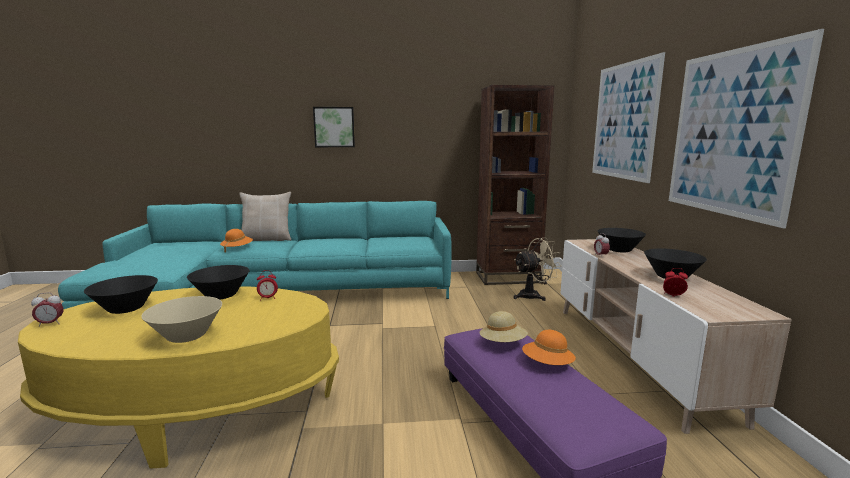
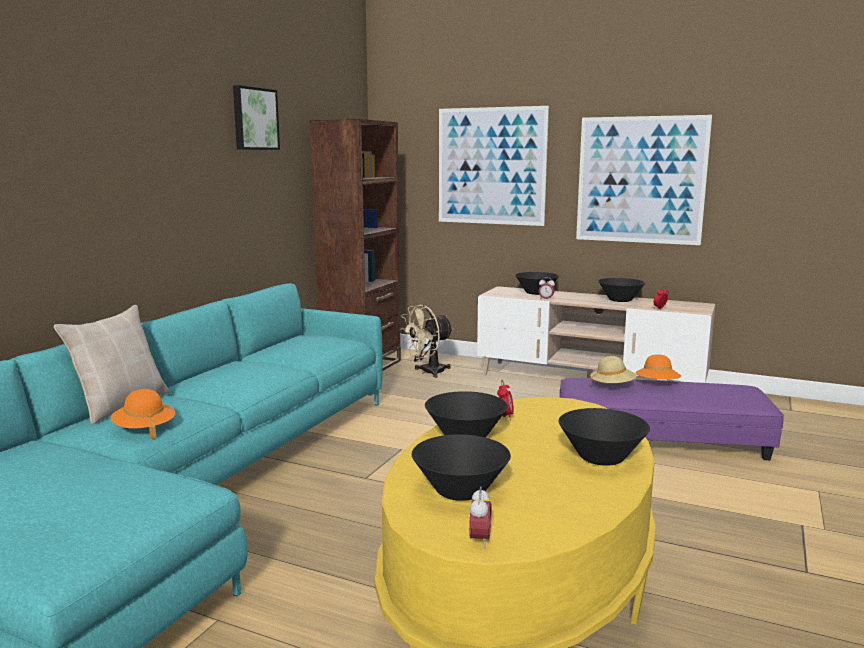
camera: 60 degrees left, 0 degrees up
(187, 336) = (601, 458): beige bowl -> black bowl
(334, 127) = (154, 178): picture -> picture (254, 119)
(533, 295) = (428, 372): beige fan -> beige fan turned 135 degrees counterclockwise

